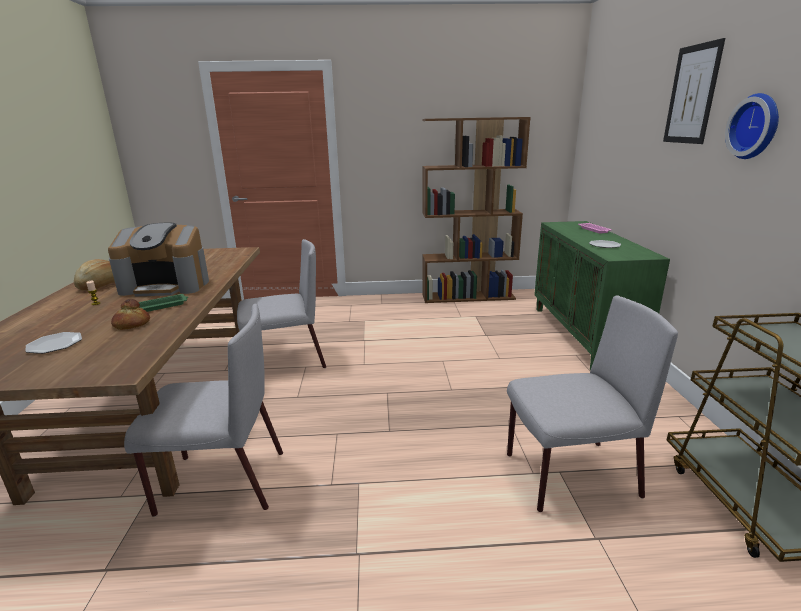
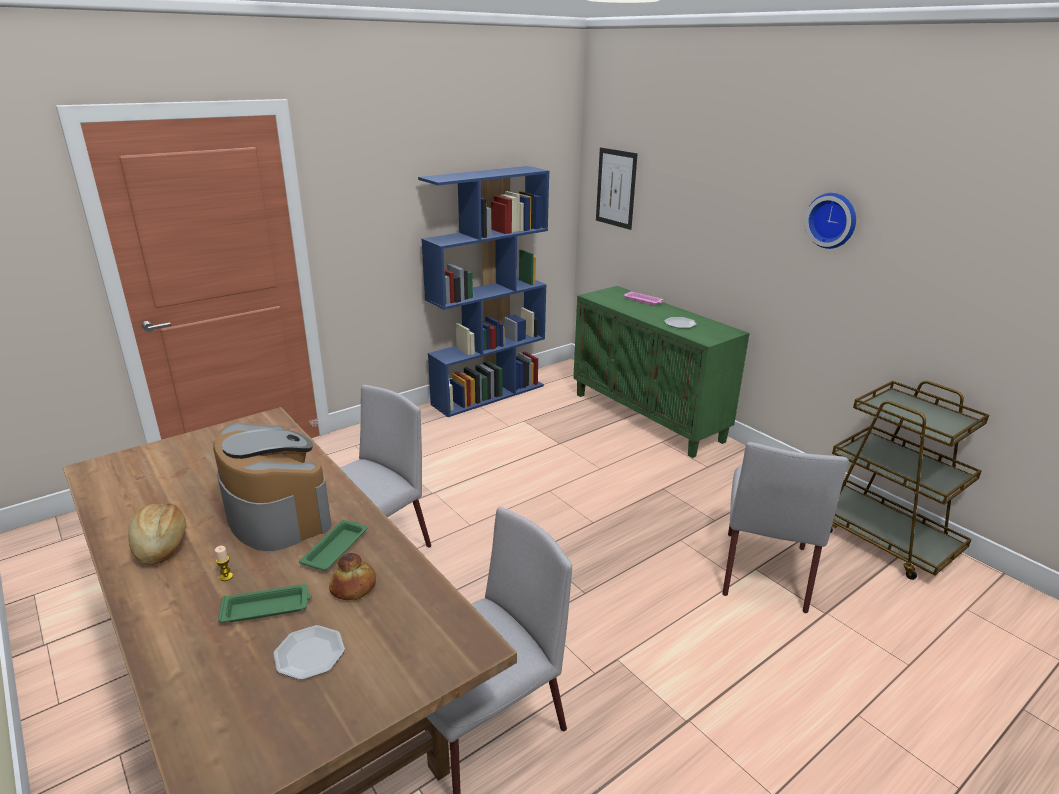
camera: 35 degrees left, 5 degrees up
(82, 320) = (267, 608): none -> green tray
(167, 285) = (276, 513): coffee machine -> coffee machine turned 90 degrees counterclockwise
(468, 296) = (488, 394): brown bookcase -> blue bookcase
(569, 475) = (764, 569): grey chair -> grey chair turned 150 degrees clockwise
(692, 94) = (754, 174): picture -> picture (616, 188)

